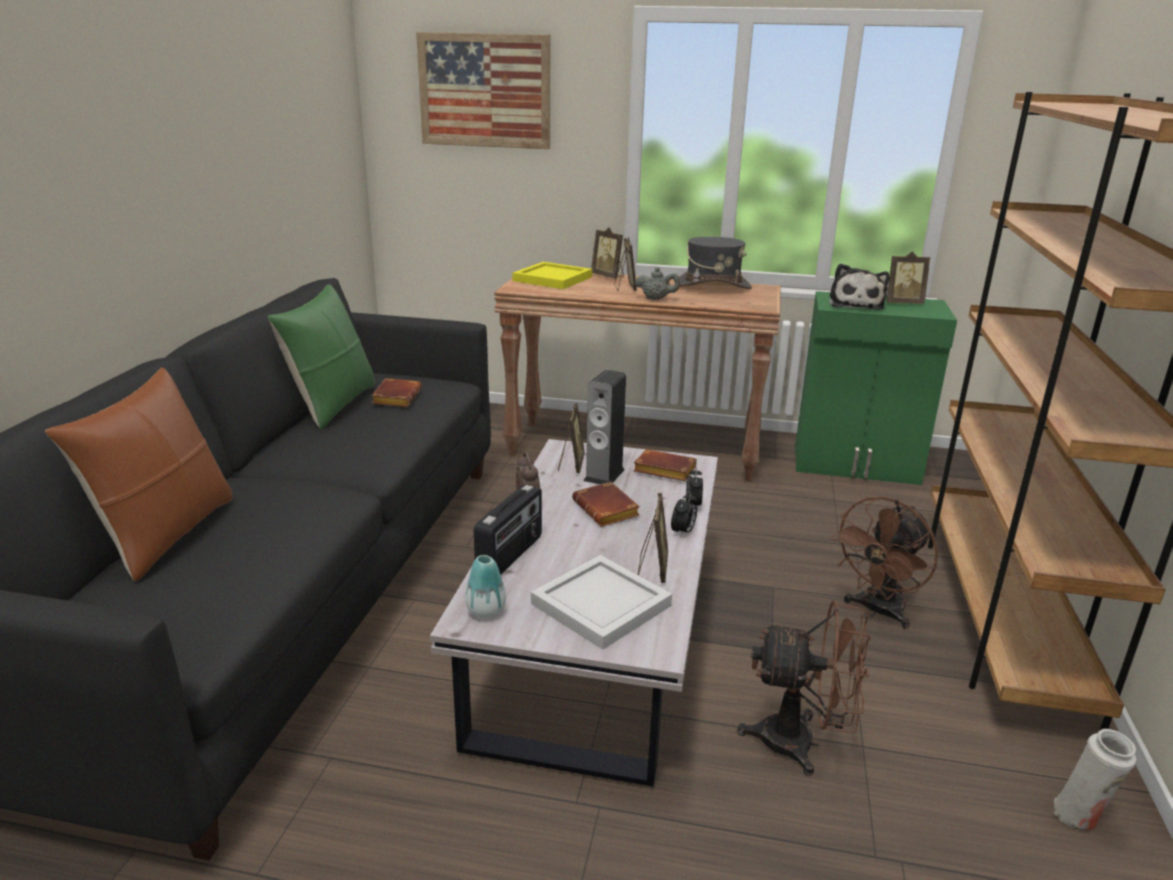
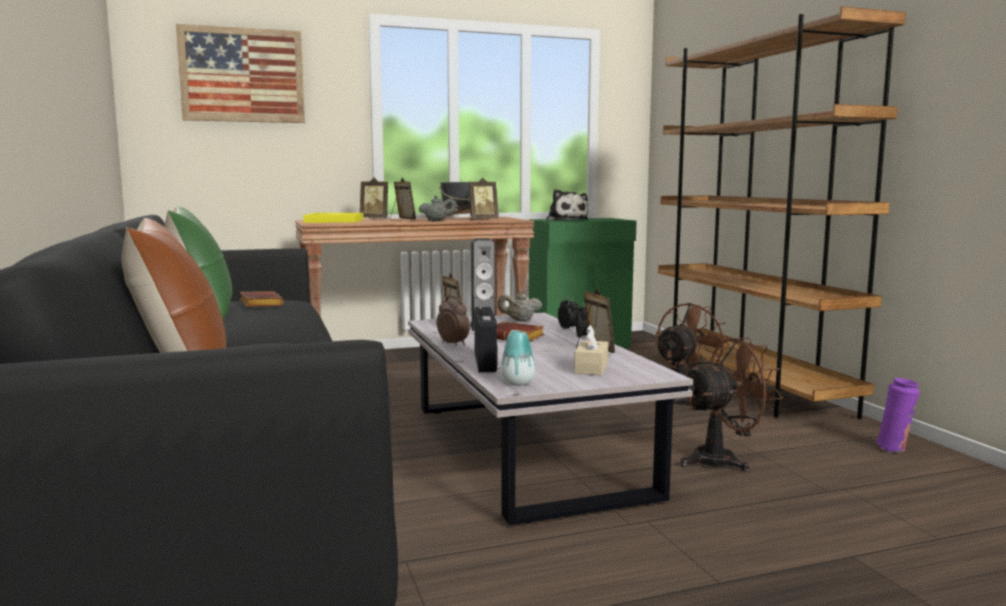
camera: 30 degrees left, 15 degrees down
(601, 606) = (591, 368): white tray -> beige tissue box
(662, 471) = (520, 320): brown book -> beige teapot
(877, 611) = (683, 400): brown fan -> brown fan turned 150 degrees counterclockwise
(902, 303) = (591, 219): picture frame -> picture frame (482, 220)
(1080, 818) = (894, 448): white vase -> purple vase

